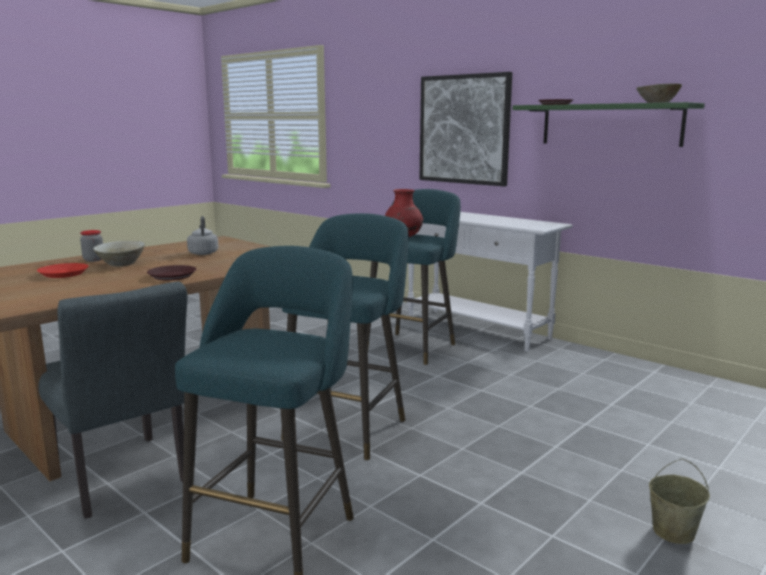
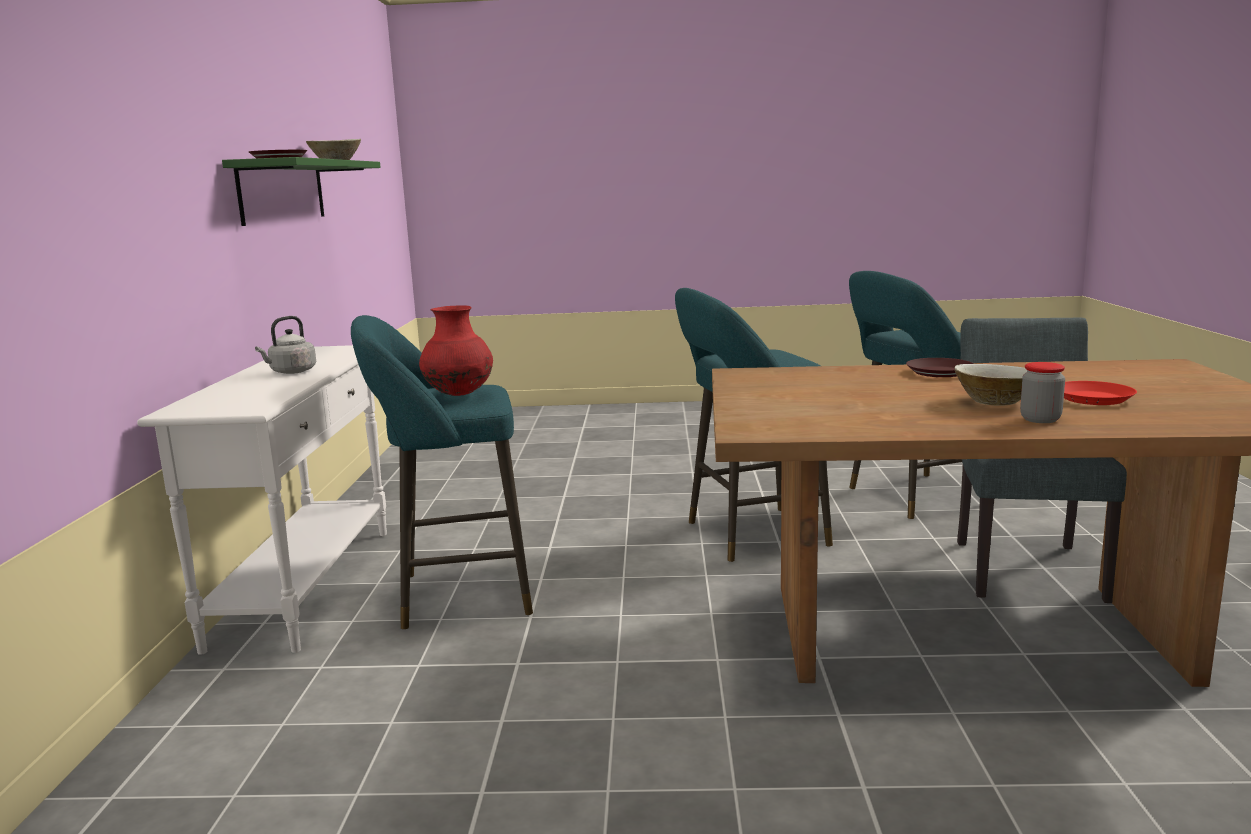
camera: 130 degrees left, 0 degrees up
(203, 253) = (840, 402): grey kettle -> grey kettle (291, 372)
(464, 129) = (146, 209): picture -> none
(673, 531) = (685, 438): beige bucket -> none

